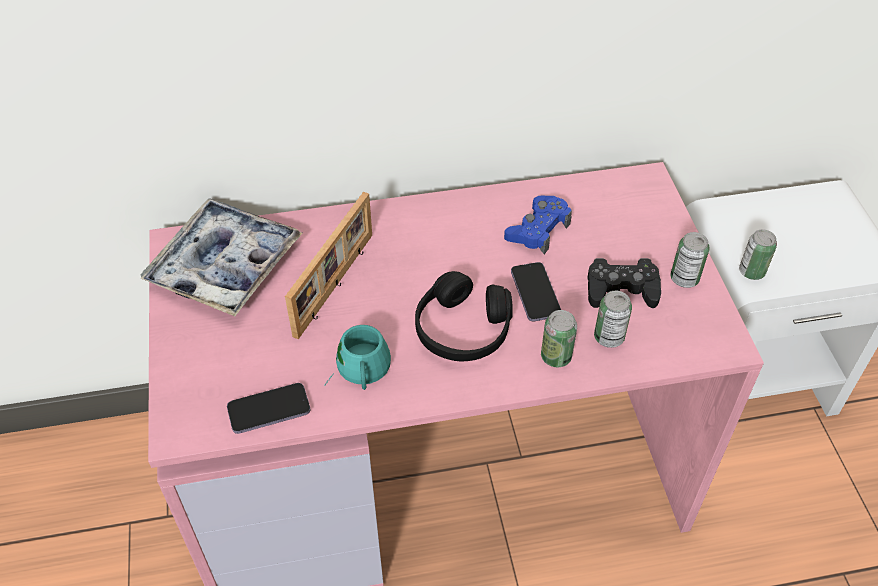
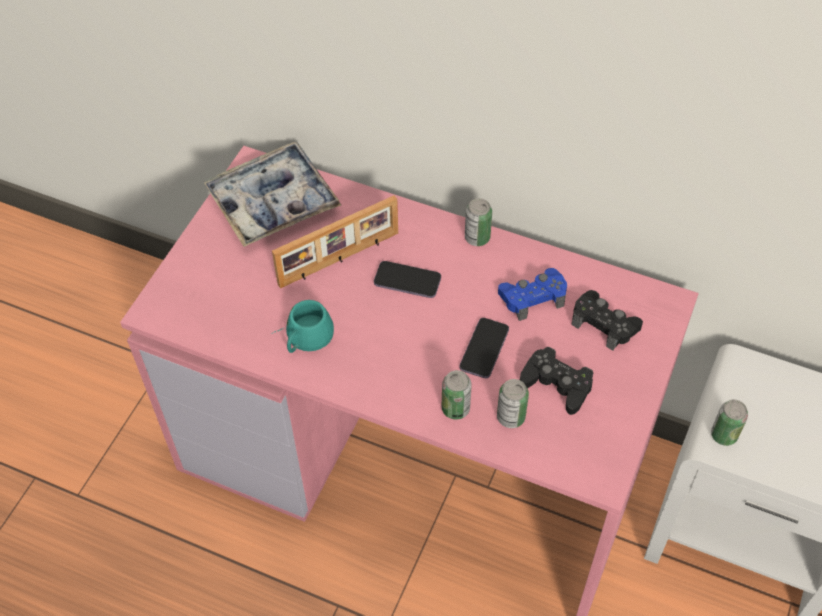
camera: 35 degrees right, 5 degrees up
(269, 410) = (221, 330): phone -> phone (407, 281)
(462, 329) = (403, 347): black headphones -> none
(615, 221) = (604, 324): none -> black game controller
(684, 278) = (618, 404): can -> can (477, 238)

